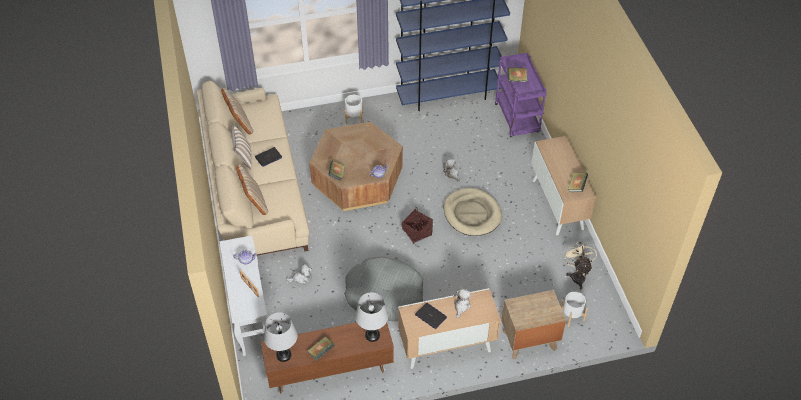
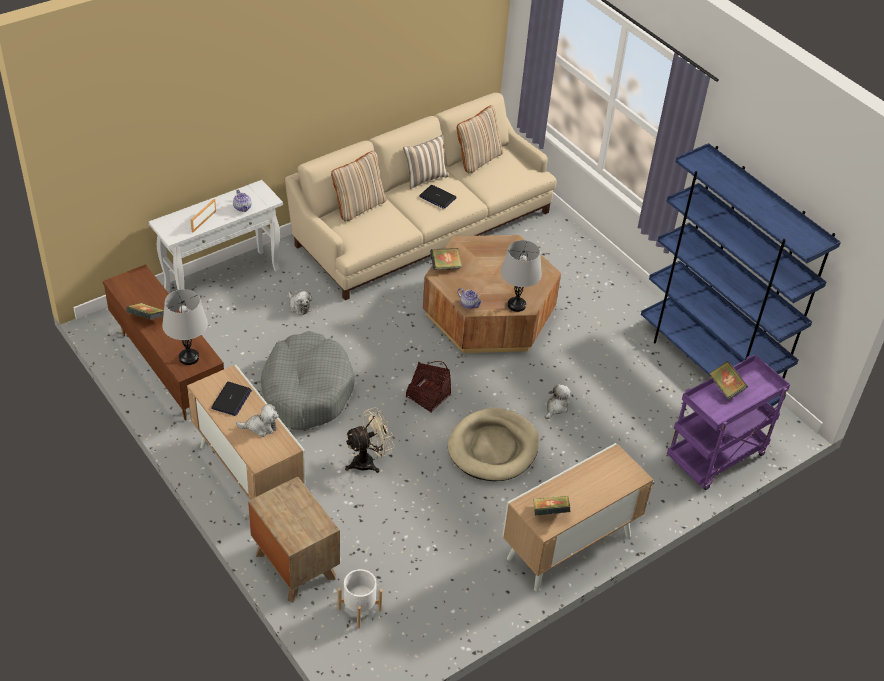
camera: 65 degrees right, 5 degrees down
(283, 355) = (132, 288): grey table lamp -> grey table lamp (516, 305)
(354, 117) = (596, 281): white planter -> none
(577, 275) = (440, 601): beige fan -> beige fan (368, 461)

